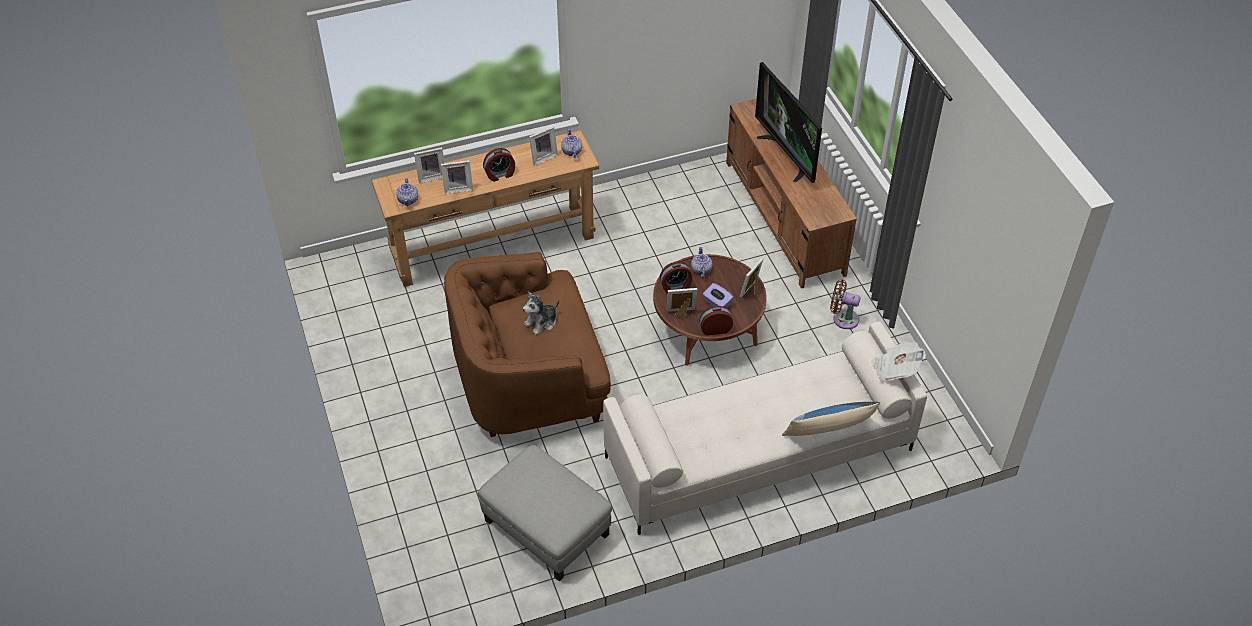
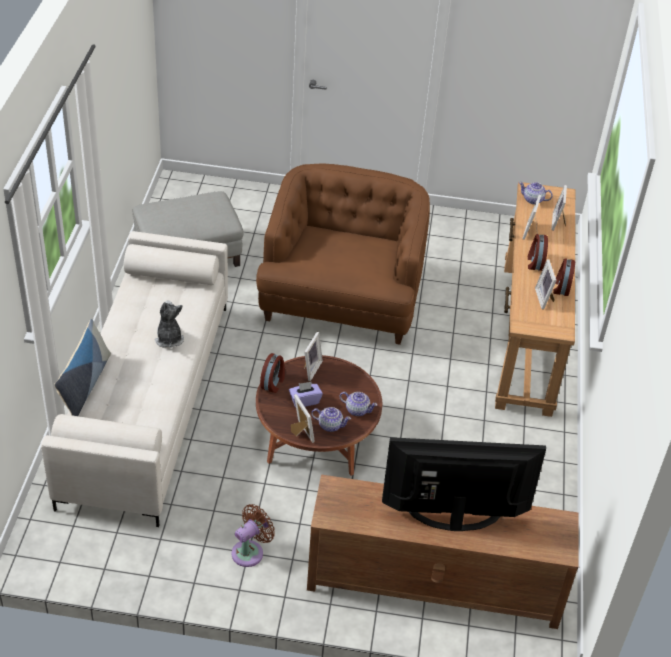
camera: 115 degrees right, 5 degrees down
(541, 322) = (349, 256): plush toy -> plush toy (169, 339)
(571, 151) = (542, 321): teapot -> teapot (330, 425)
(676, 287) = (346, 380): alarm clock -> alarm clock (561, 287)
(895, 369) = (87, 435): newspaper -> none

